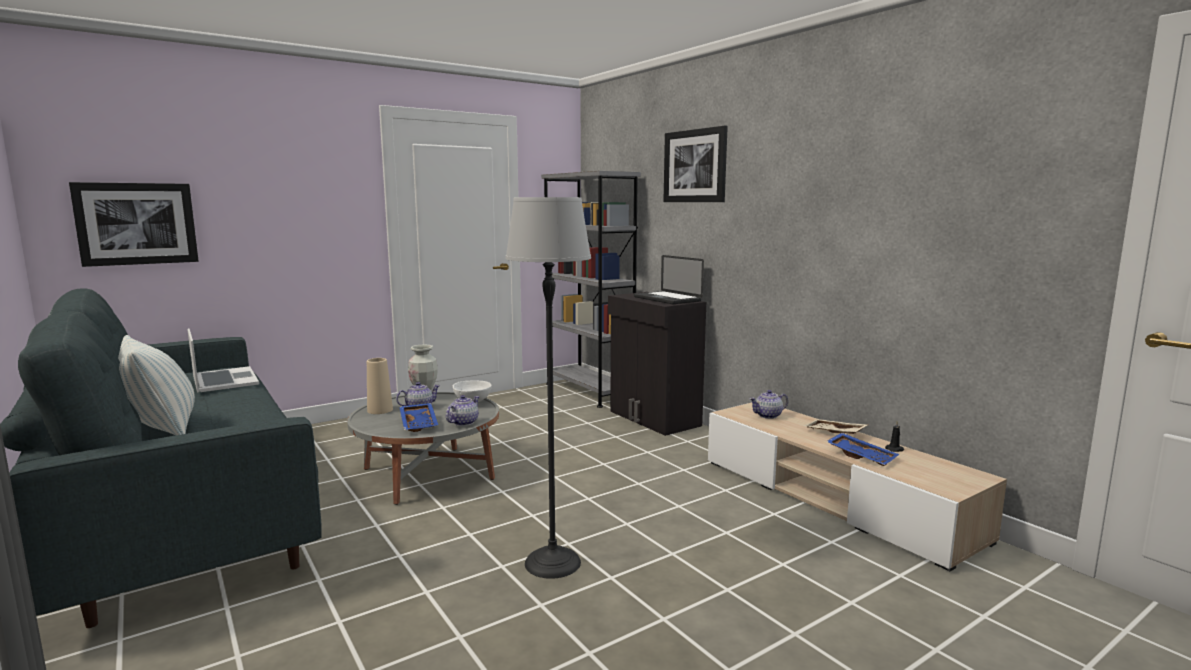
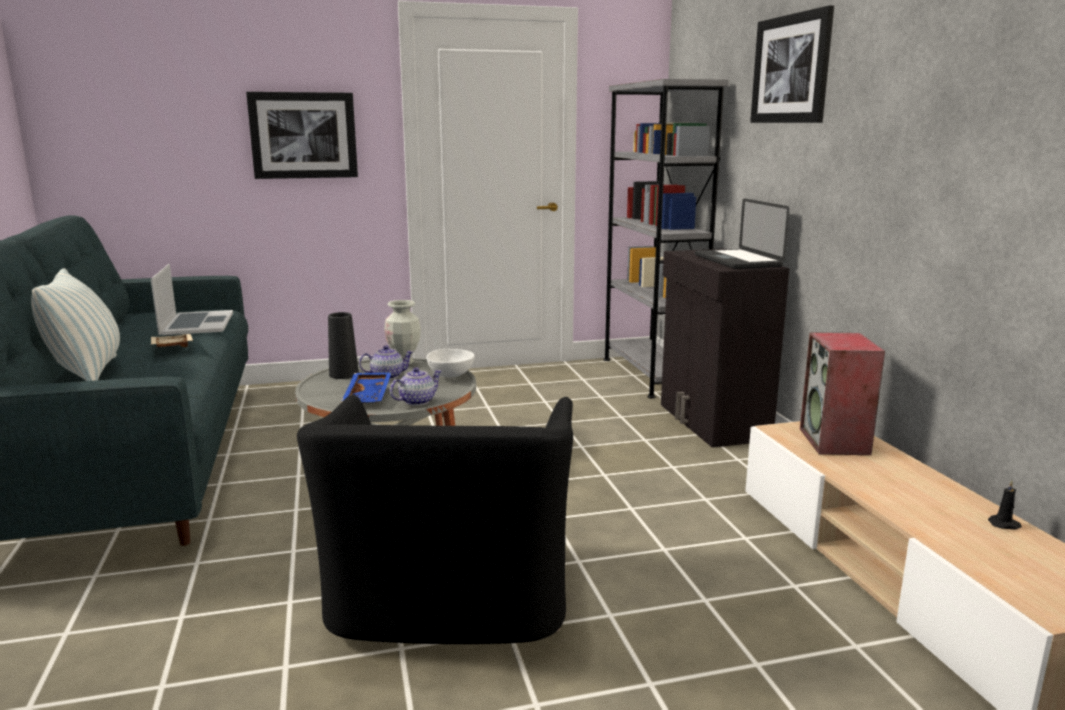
camera: 20 degrees right, 5 degrees up
(137, 223) = (132, 146): picture -> picture (303, 135)
(380, 410) = (344, 374): beige vase -> black vase
(552, 563) = (451, 595): floor lamp -> black armchair
(768, 415) = (835, 442): teapot -> speaker
(834, 433) = (919, 483): beige tray -> beige tray (171, 348)
(862, 456) = (937, 527): blue tray -> none

